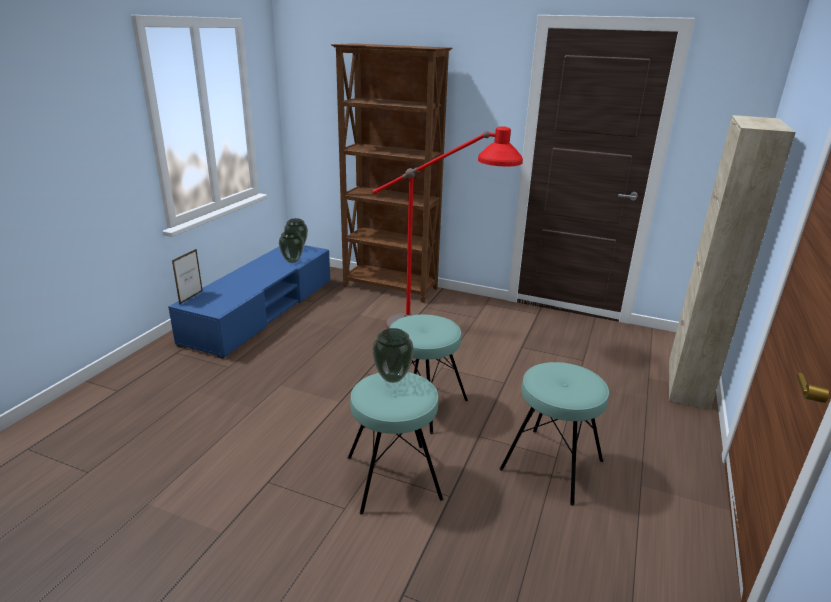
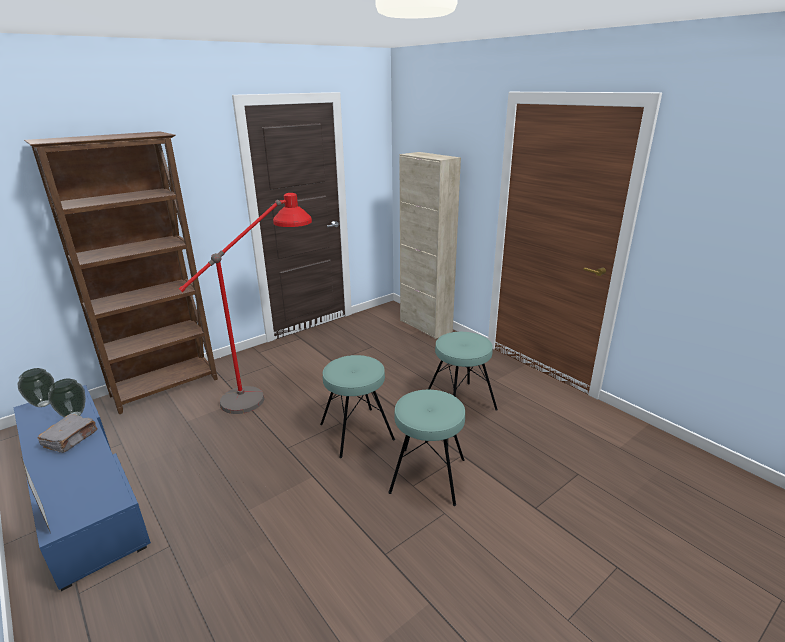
camera: 60 degrees left, 0 degrees up
(267, 271) = (71, 439): none -> grey book
(392, 378) = (411, 402): vase -> none

